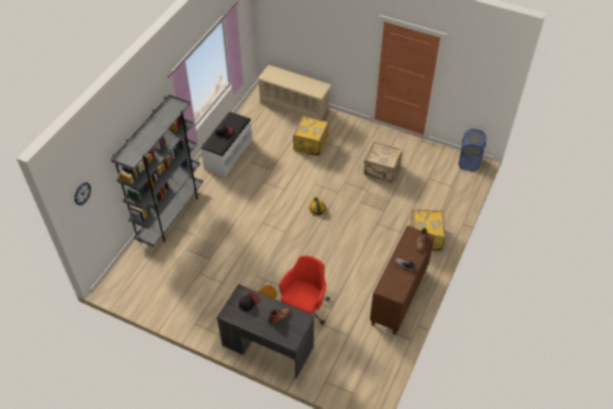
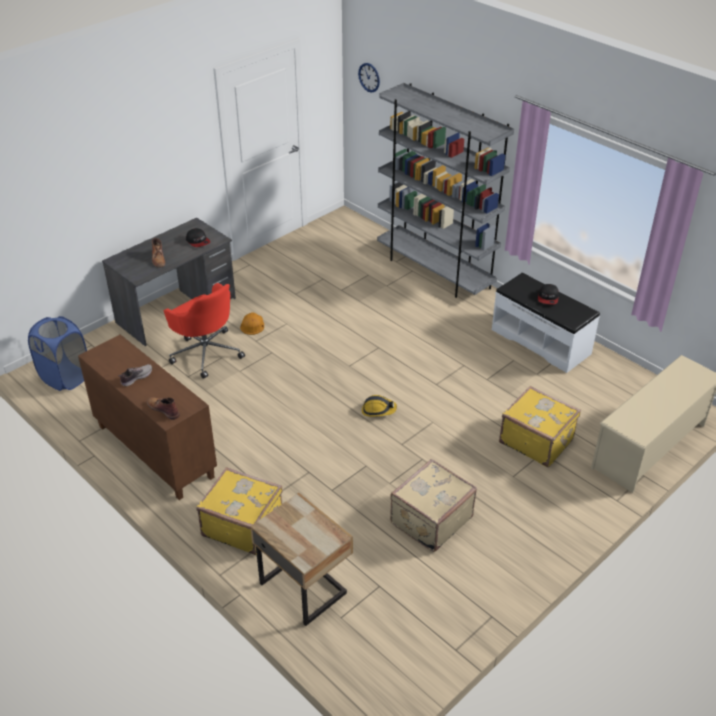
camera: 110 degrees right, 10 degrees down
(444, 203) = (304, 587): none -> beige nightstand
(468, 162) = (394, 680): blue laundry basket -> blue laundry basket (66, 377)

